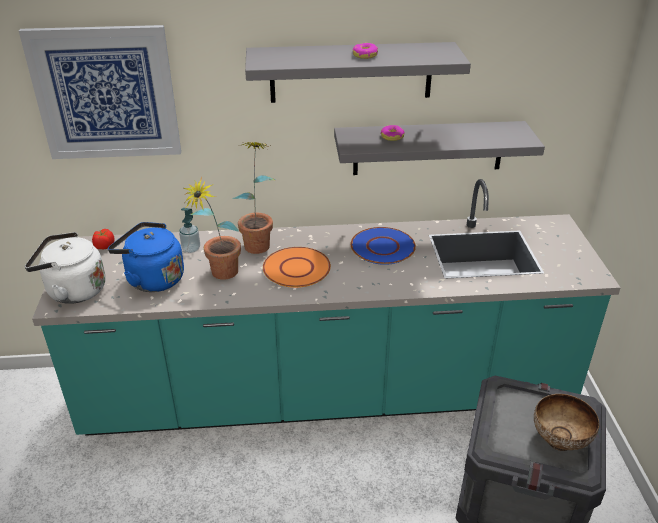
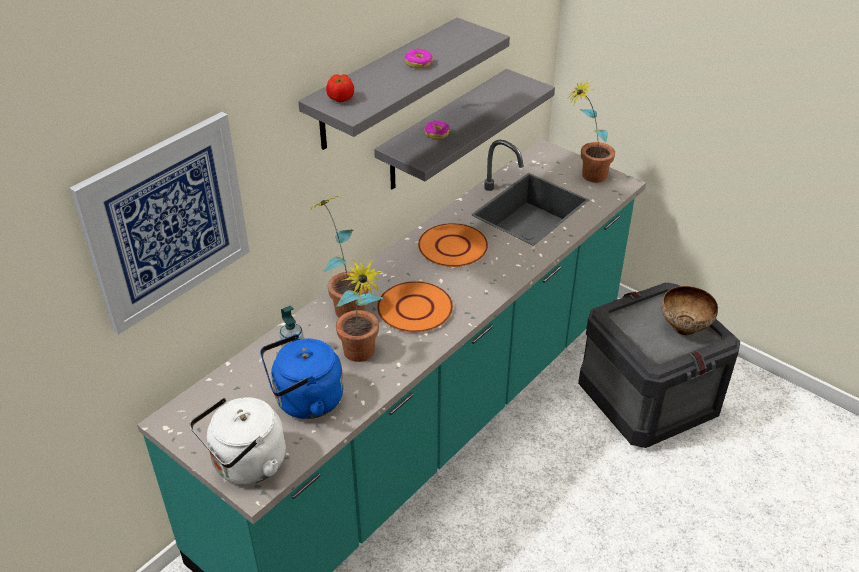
camera: 45 degrees left, 5 degrees up
(104, 246) = (199, 405): tomato -> tomato (340, 98)
(383, 247) = (453, 246): blue plate -> orange plate
(568, 256) = (586, 176): none -> potted plant

